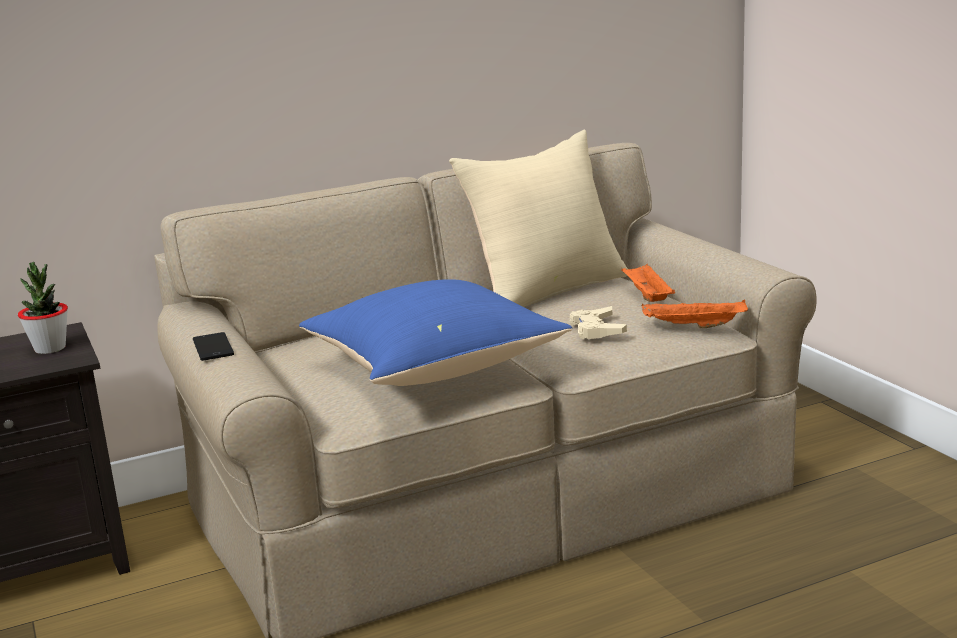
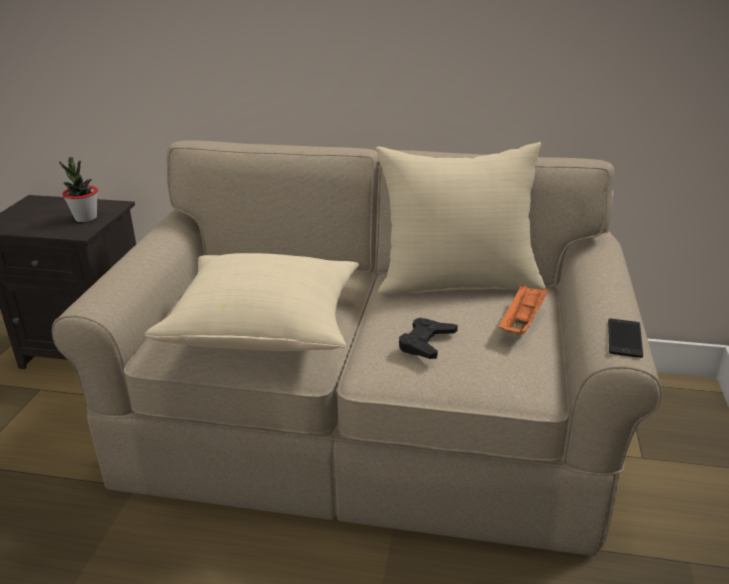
camera: 35 degrees right, 10 degrees up
(213, 347) = (131, 257): phone -> phone (624, 338)
(435, 368) = (267, 329): blue pillow -> beige pillow
(596, 329) = (426, 343): beige game controller -> black game controller
(693, 327) = (511, 376): orange tray -> none

